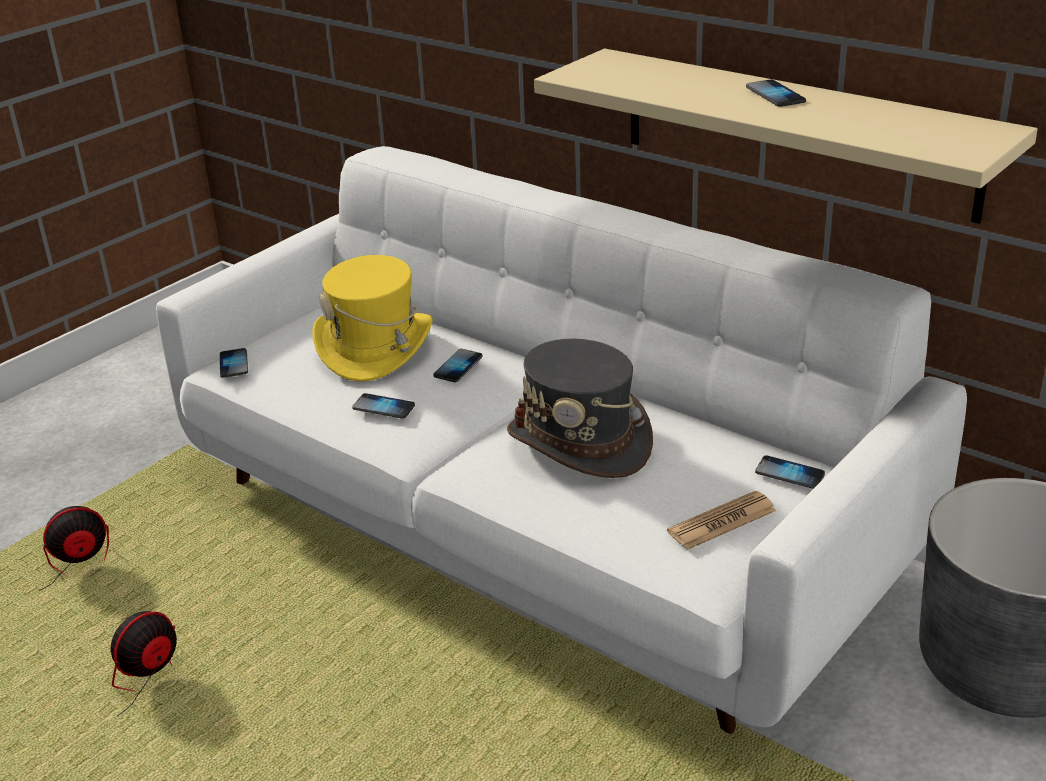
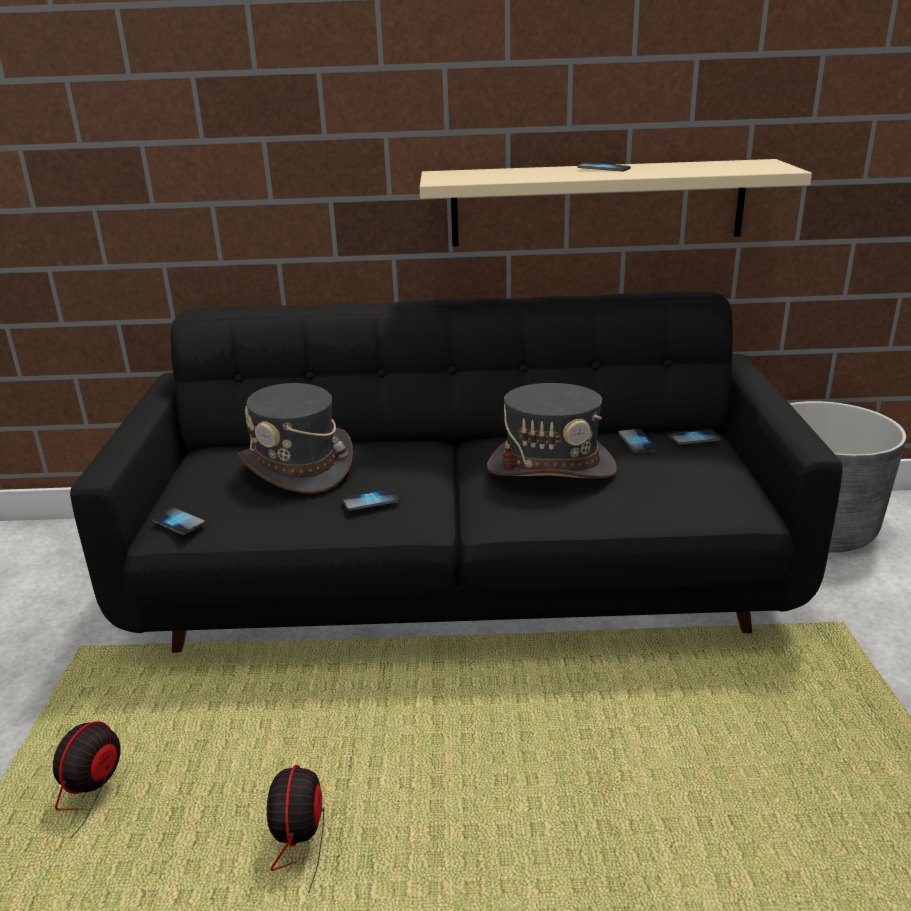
camera: 40 degrees left, 5 degrees down
(375, 347) = (298, 467): yellow hat -> grey hat
(458, 367) = (385, 458): phone -> phone (637, 443)
(532, 527) = (461, 577): white sofa -> black sofa
(722, 521) = (706, 475): newspaper -> none

